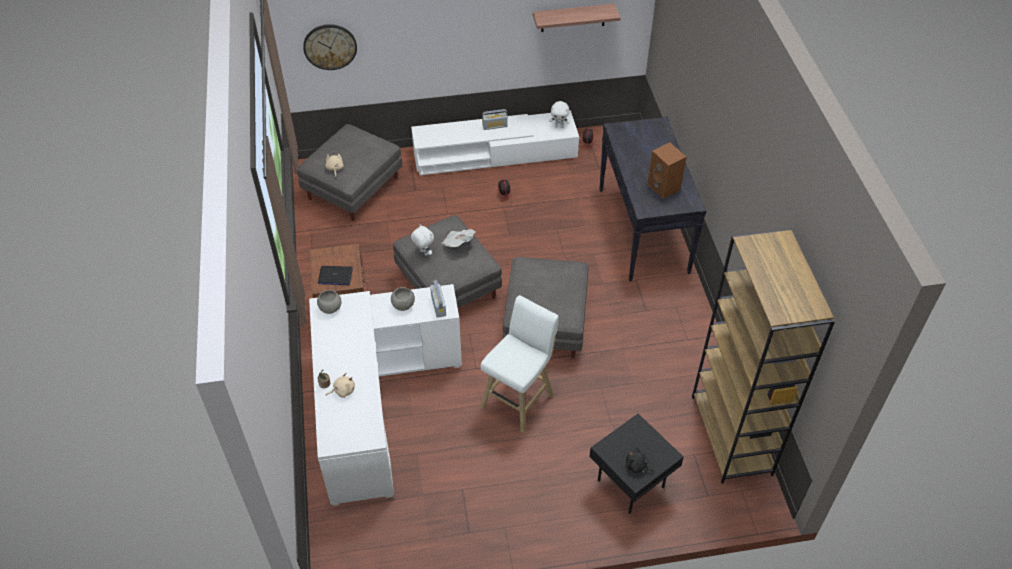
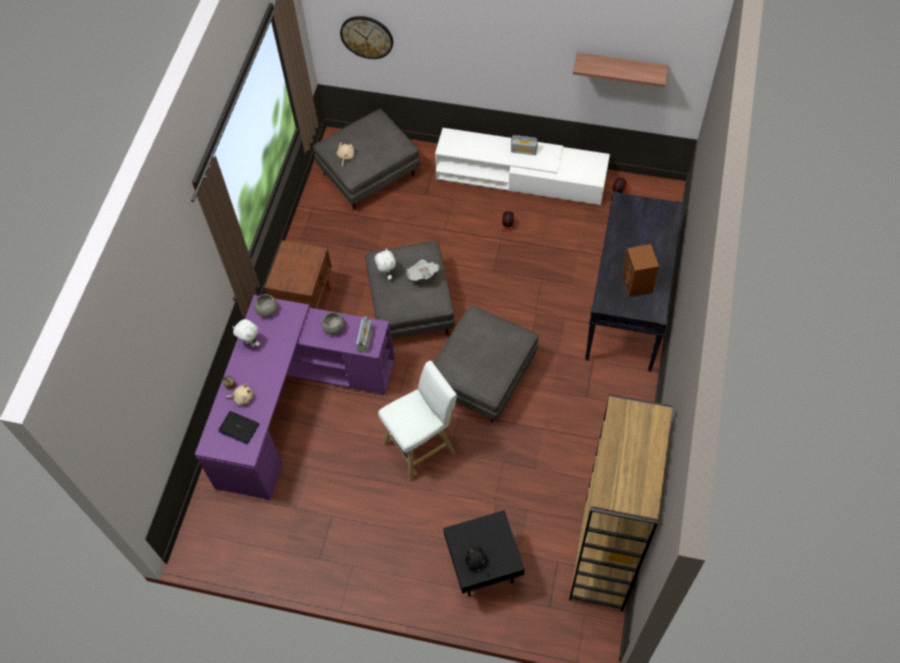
camera: 25 degrees right, 10 degrees up
(335, 276) = (292, 276): laptop -> laptop (238, 428)
(373, 403) = (292, 404): white desk -> purple desk
(559, 126) = (589, 169): white plush toy -> white plush toy (250, 343)

